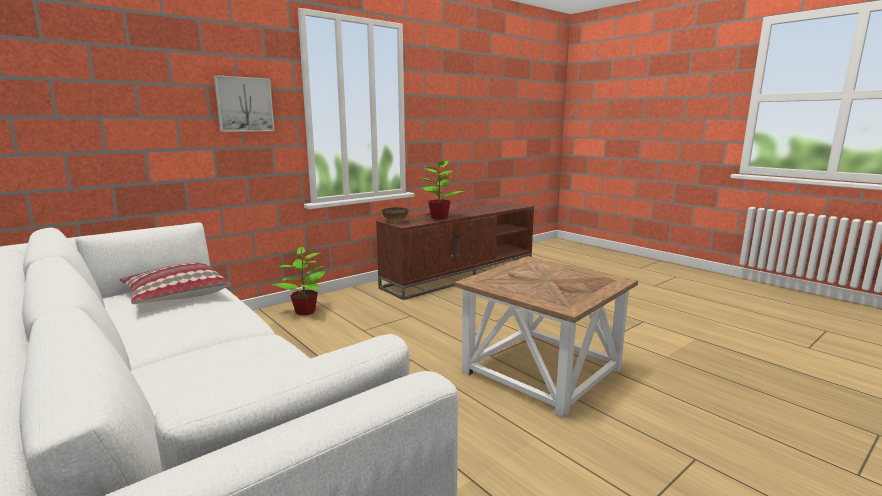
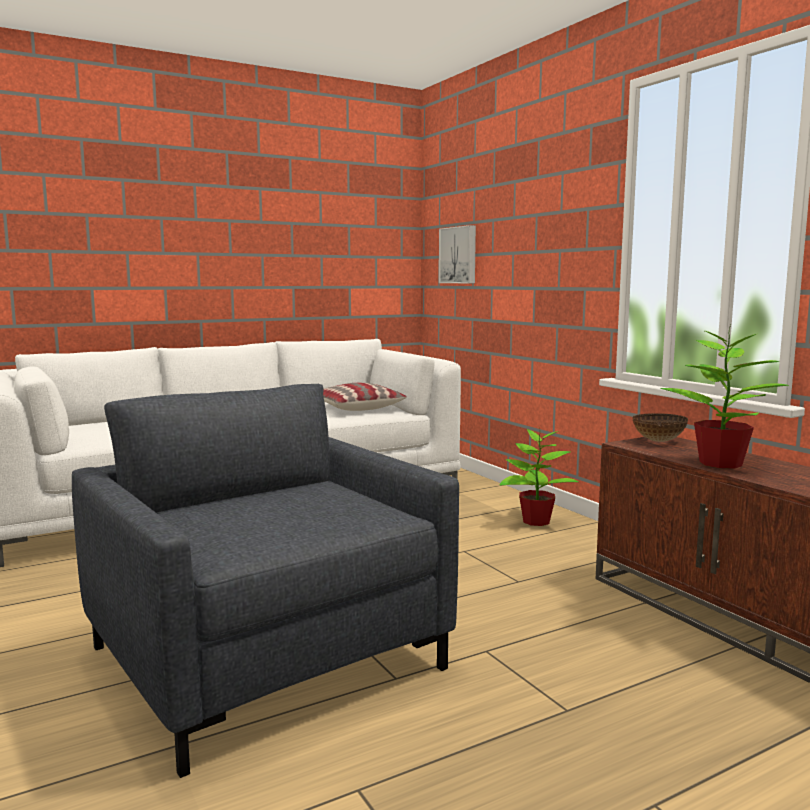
camera: 100 degrees right, 5 degrees down
(244, 104) = (561, 233): picture -> picture (459, 255)
(539, 371) = (268, 657): brown side table -> grey armchair

